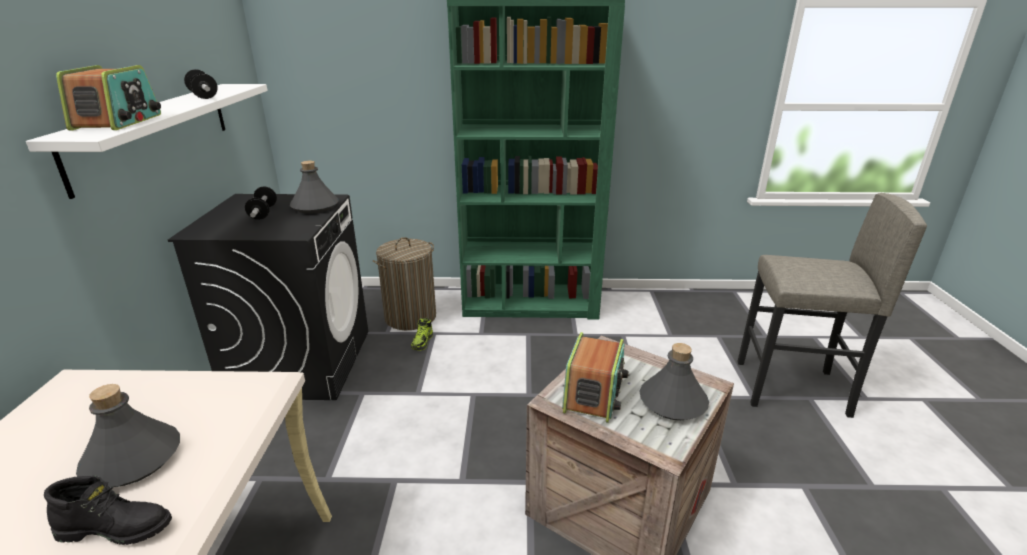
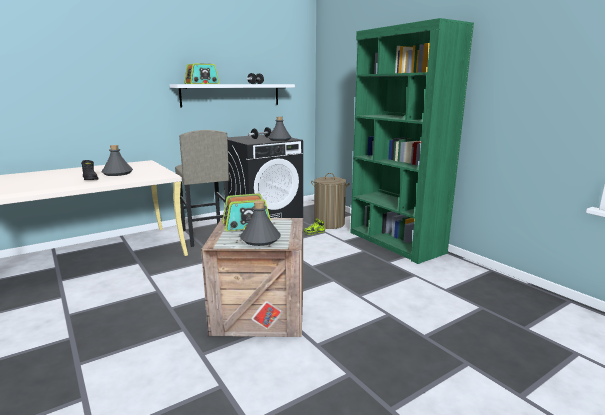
camera: 55 degrees right, 10 degrees down
(791, 389) = (465, 352): grey stool -> grey stool (205, 235)

